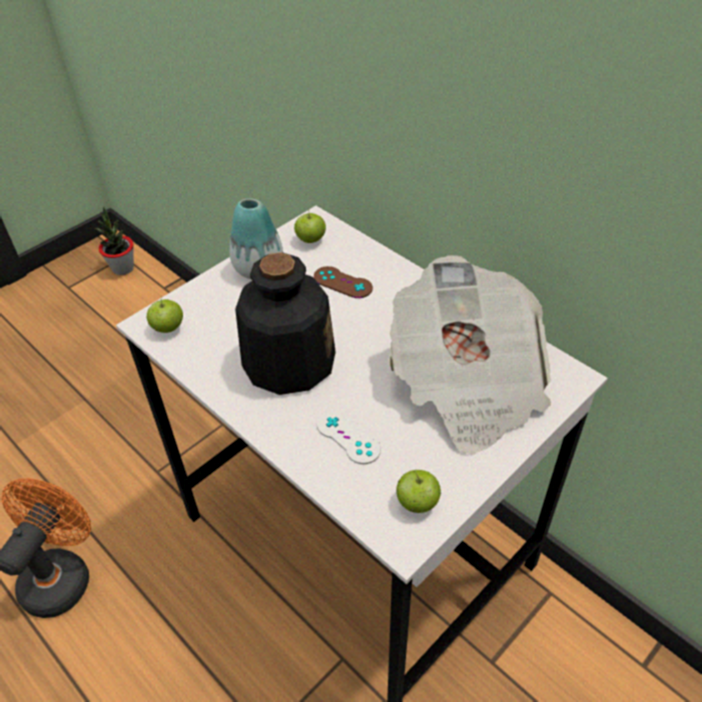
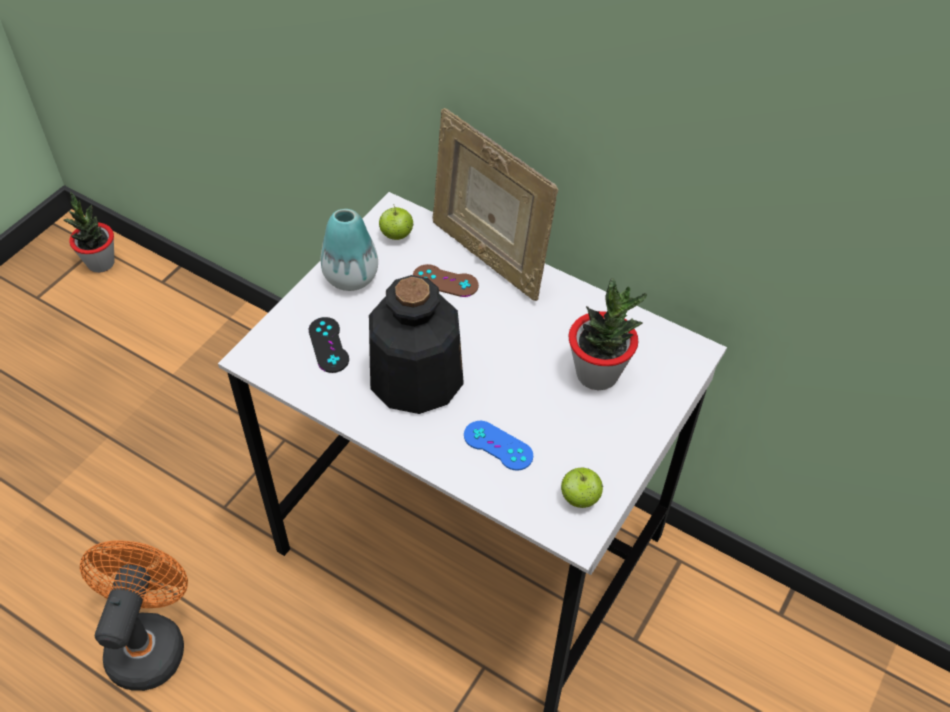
camera: 15 degrees left, 5 degrees up
(168, 328) = (277, 359): apple -> none
(218, 322) = (328, 345): none -> black game controller
(348, 437) = (498, 445): white game controller -> blue game controller
(388, 267) = (488, 256): none -> picture frame
(467, 384) = (597, 374): newspaper -> potted plant

